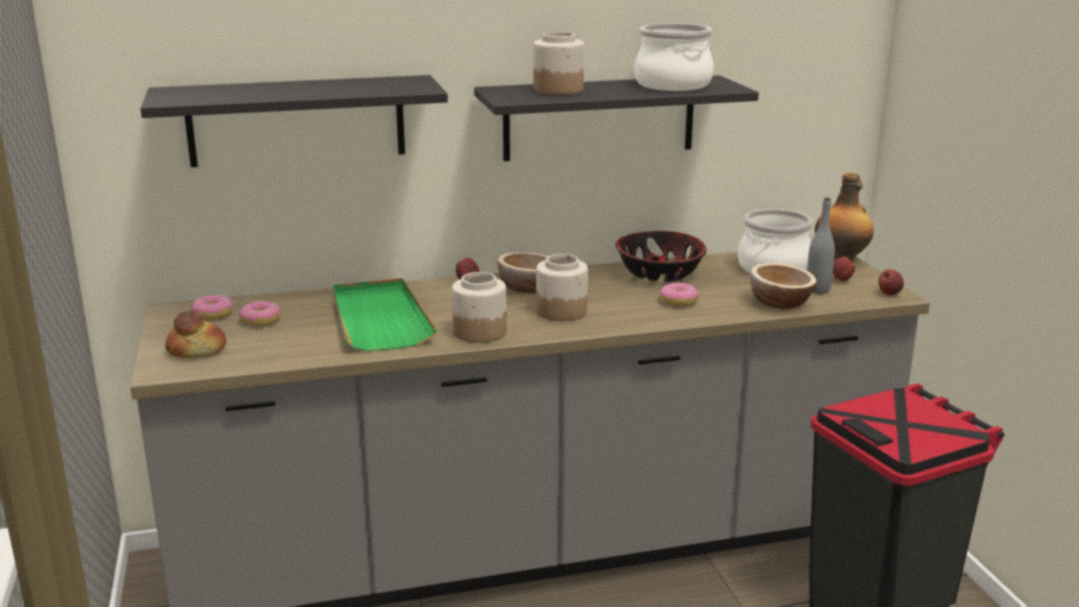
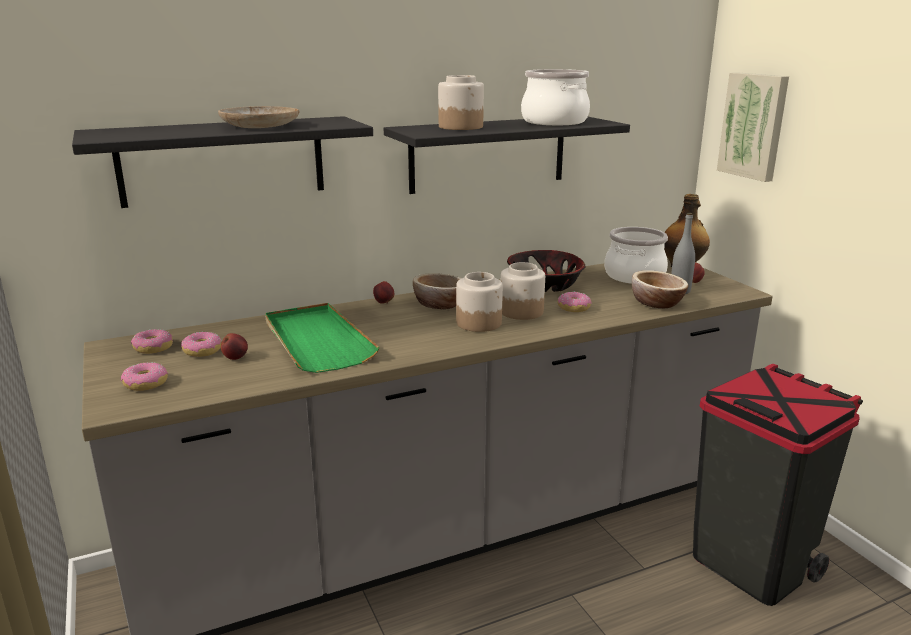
camera: 10 degrees left, 0 degrees up
(197, 349) = (145, 384): bread -> donut
(331, 88) = (260, 126): none -> beige plate
(479, 332) = (414, 347): jar -> jar (521, 312)
(889, 293) = (737, 290): apple -> apple (235, 358)
(931, 94) = (754, 126): none -> picture

